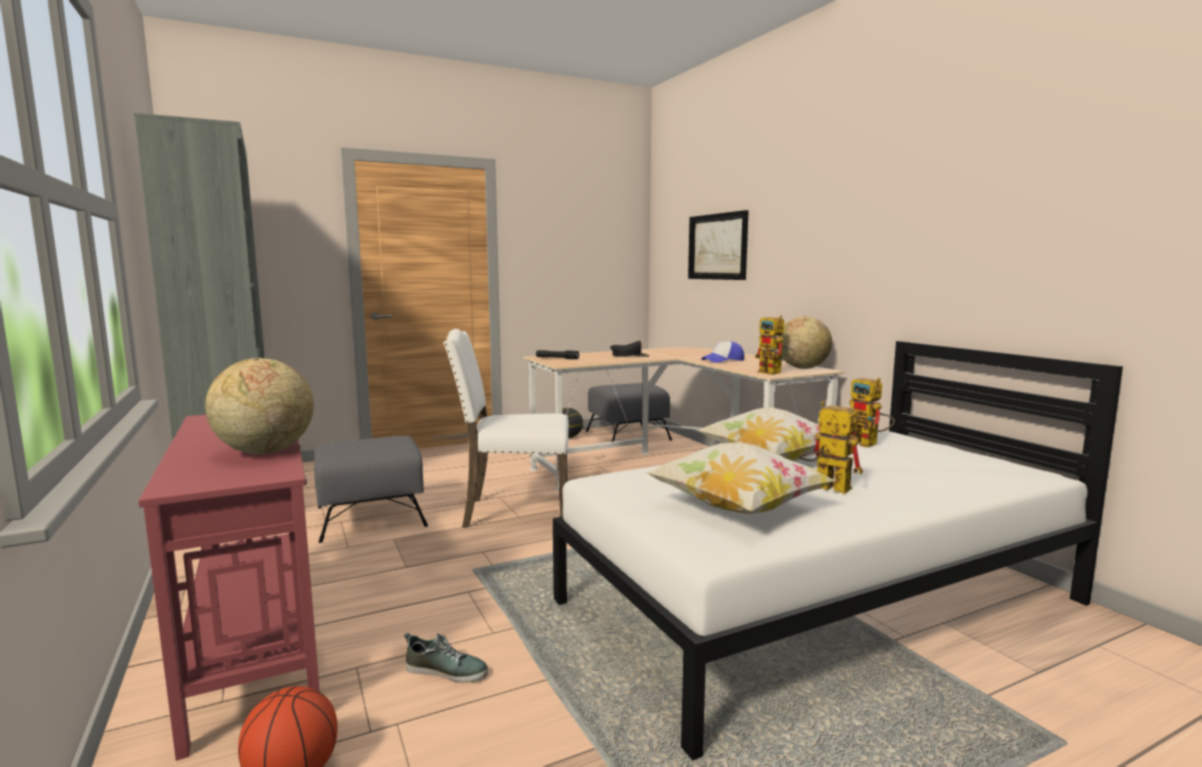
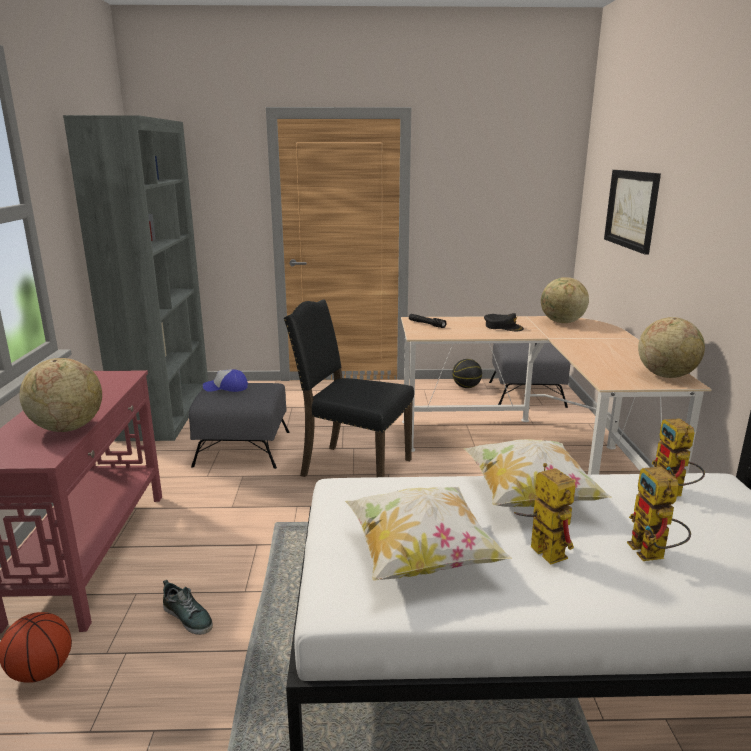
camera: 25 degrees right, 10 degrees up
(514, 512) = (353, 468): white chair -> black chair
(674, 350) = (562, 322): none -> globe
(723, 360) = (591, 349): cap -> cap (226, 388)
(774, 373) = (618, 381): toy robot -> toy robot (653, 555)

